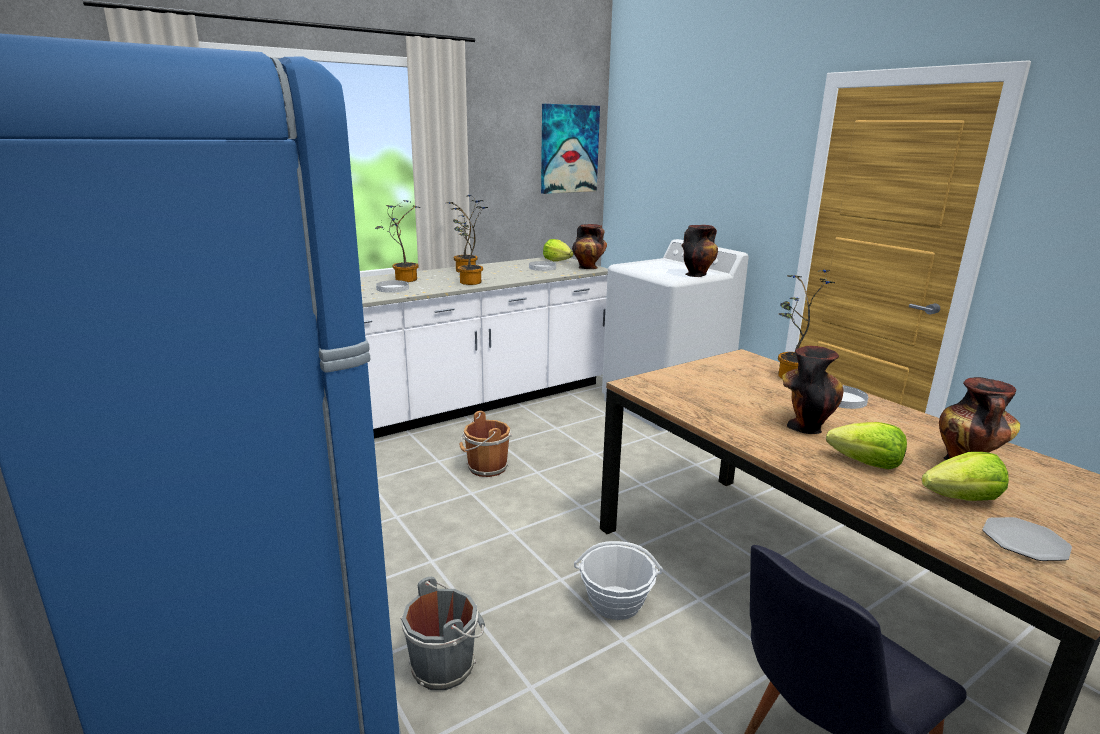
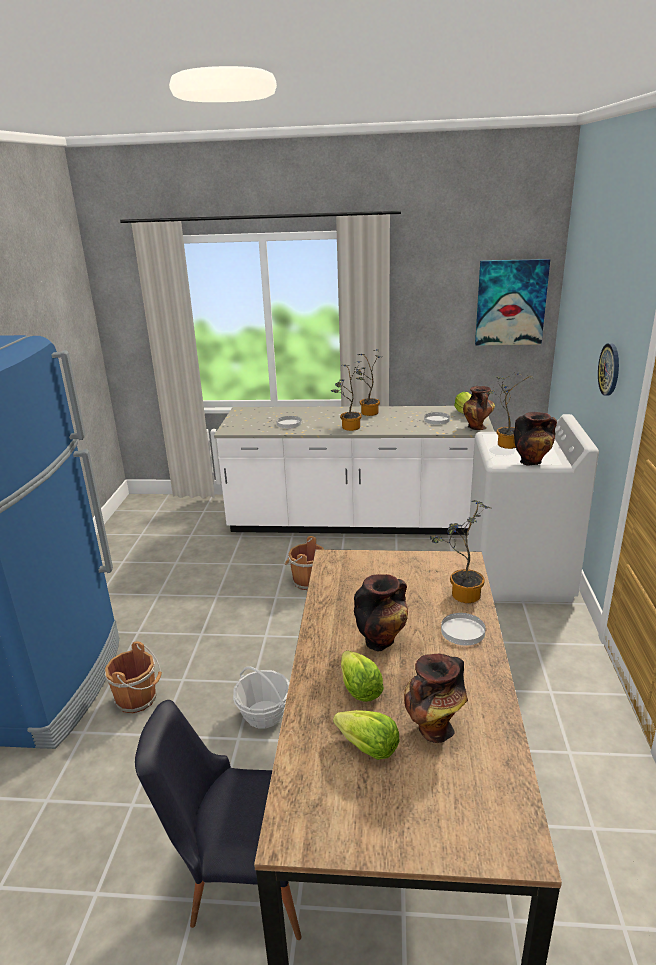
camera: 40 degrees right, 5 degrees up
(403, 279) = (310, 415): potted plant -> potted plant (505, 443)
(445, 665) = (138, 699): grey bucket -> brown bucket
(738, 181) = (609, 369): none -> wall clock
(1024, 541) = (339, 796): plate -> none

